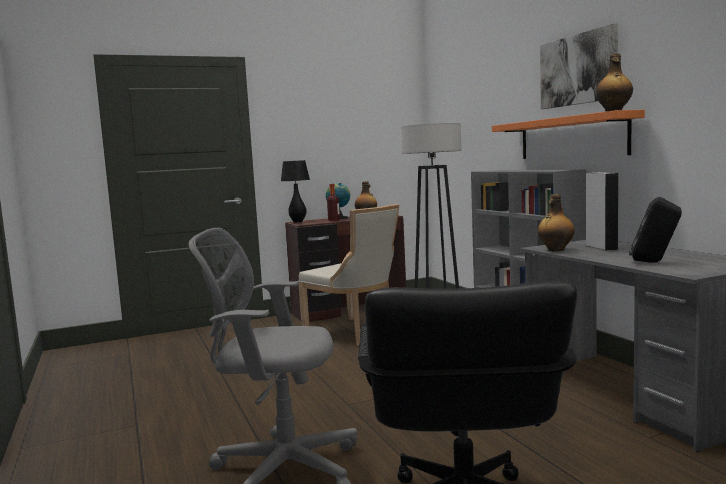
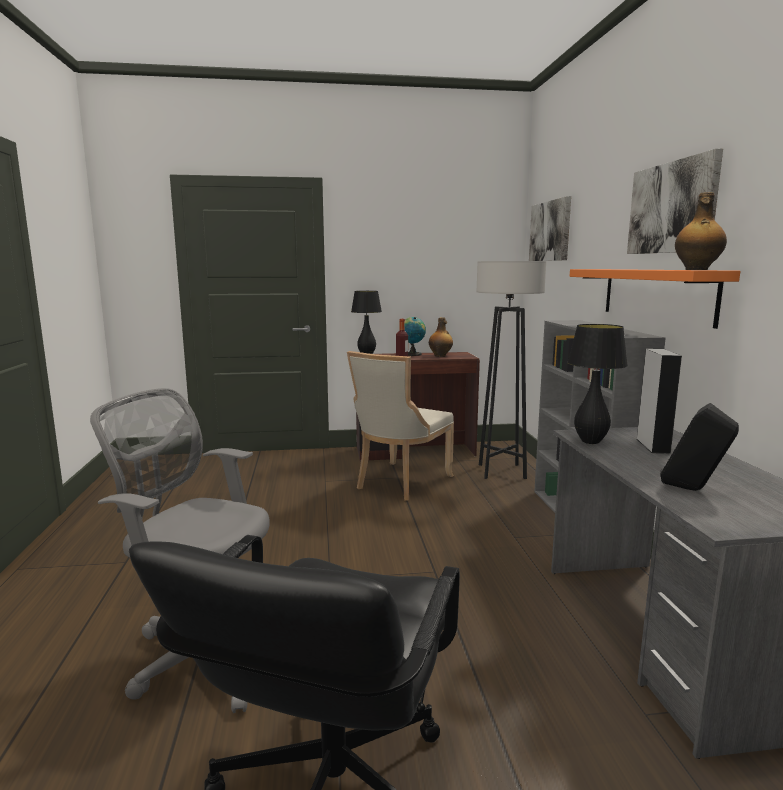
camera: 15 degrees right, 5 degrees up
(354, 333) = (400, 483): beige chair -> beige chair turned 60 degrees clockwise
(454, 100) = (550, 231): none -> picture
(555, 250) = (590, 442): bottle -> black table lamp

